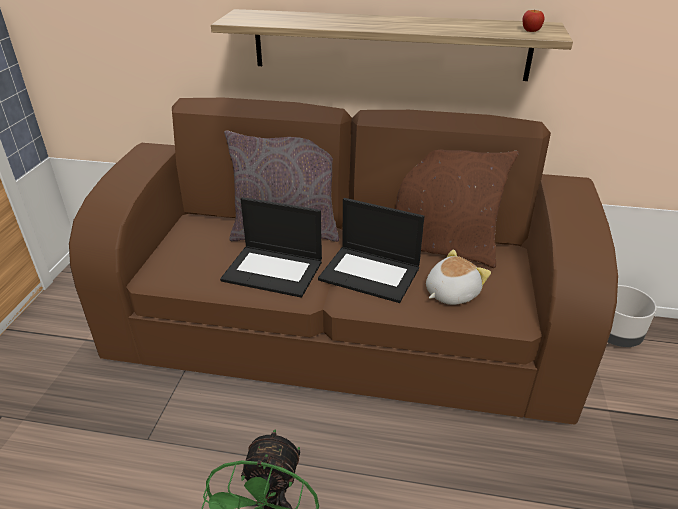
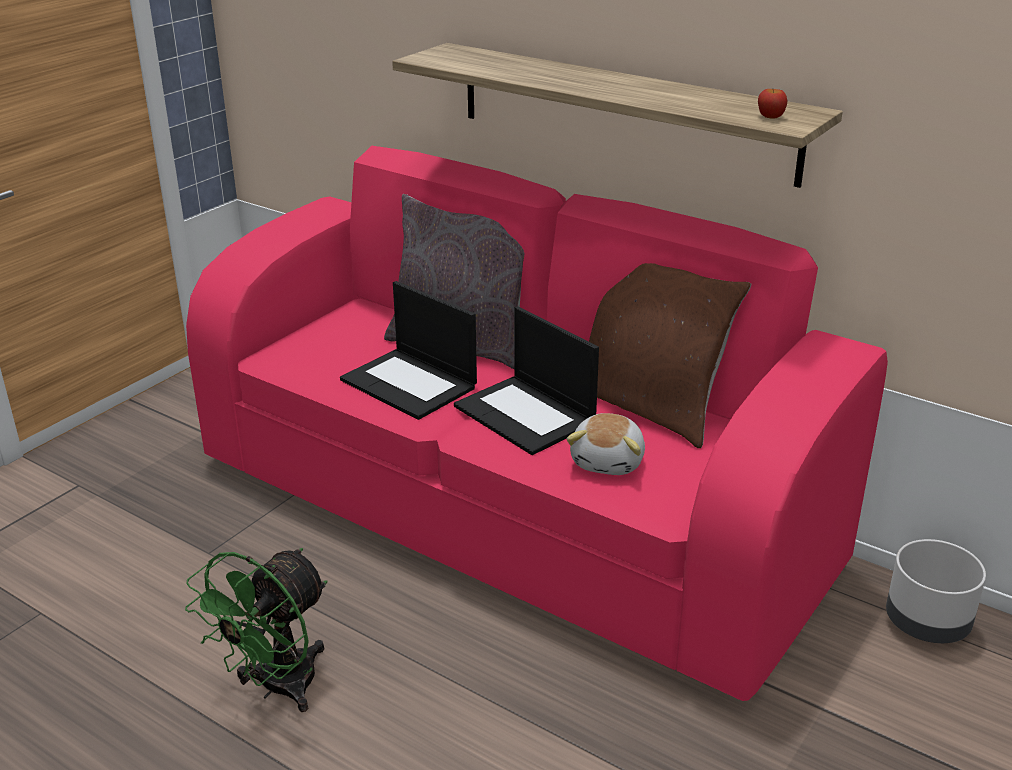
camera: 25 degrees right, 5 degrees down
(340, 335) = (508, 510): brown sofa -> pink sofa
(450, 293) = (609, 461): plush toy -> plush toy turned 120 degrees clockwise

